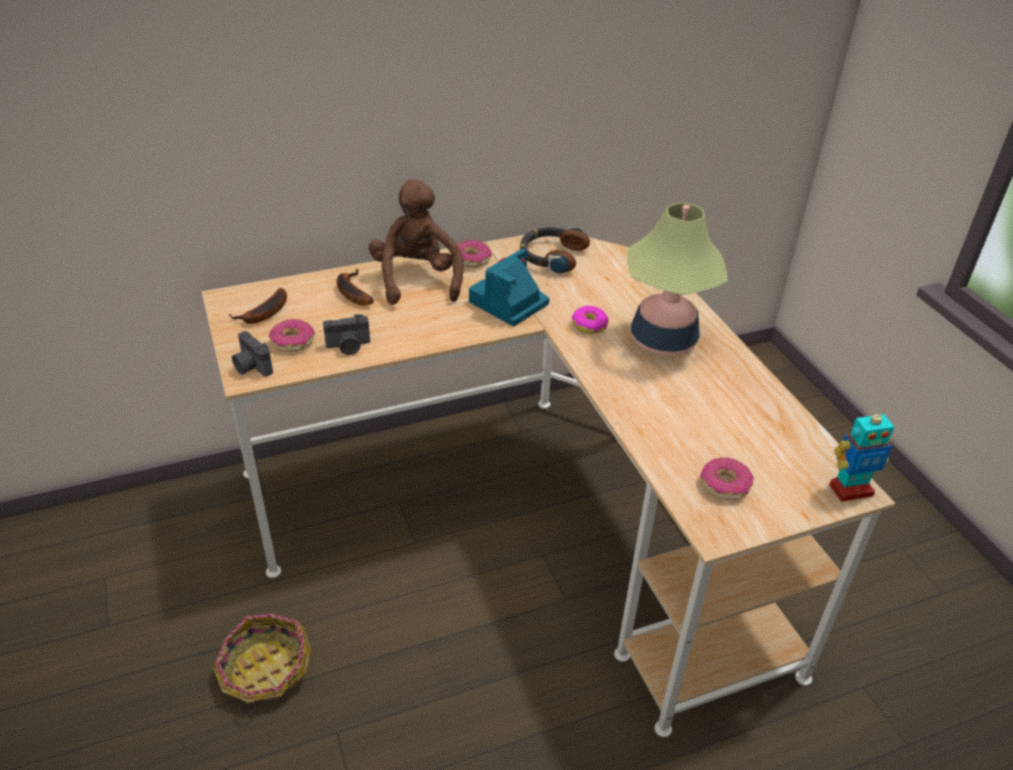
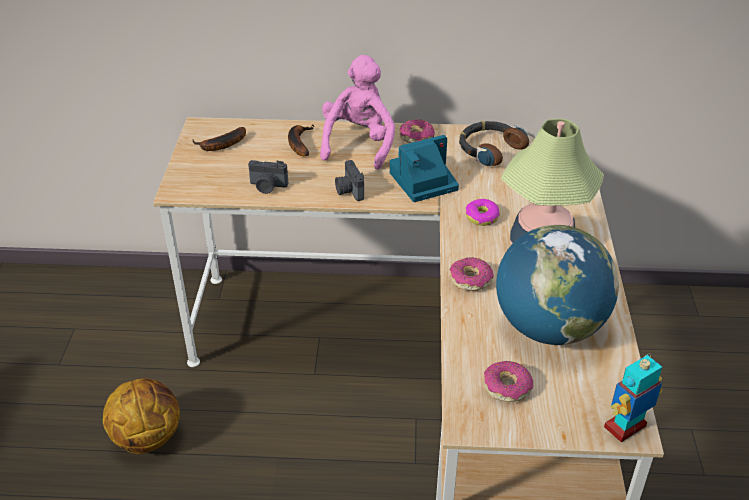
camera: 25 degrees right, 0 degrees up
(251, 367) = (185, 185): camera -> camera (349, 191)
(265, 671) = (147, 437): basket -> basketball
(292, 341) = (228, 172): donut -> donut (470, 280)
(417, 279) = (358, 144): brown plush toy -> pink plush toy
(722, 416) = (548, 327): none -> globe
(850, 489) = (625, 428): toy robot -> toy robot turned 135 degrees clockwise

